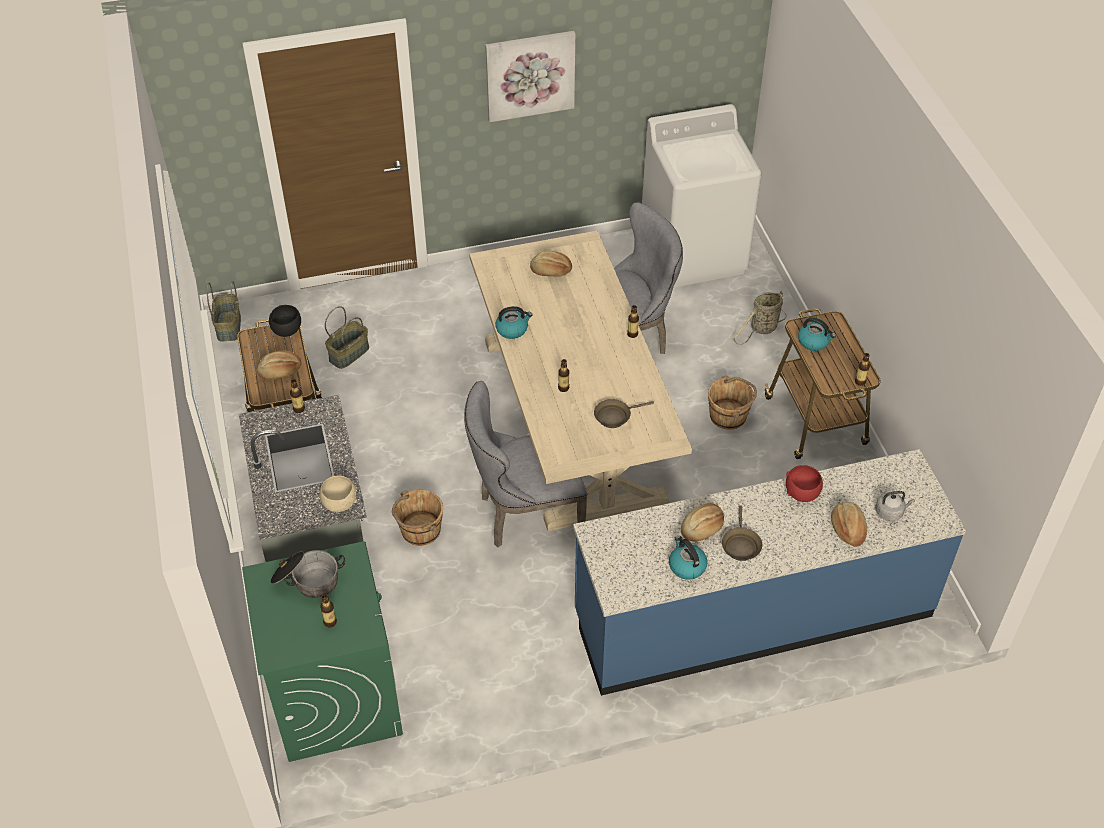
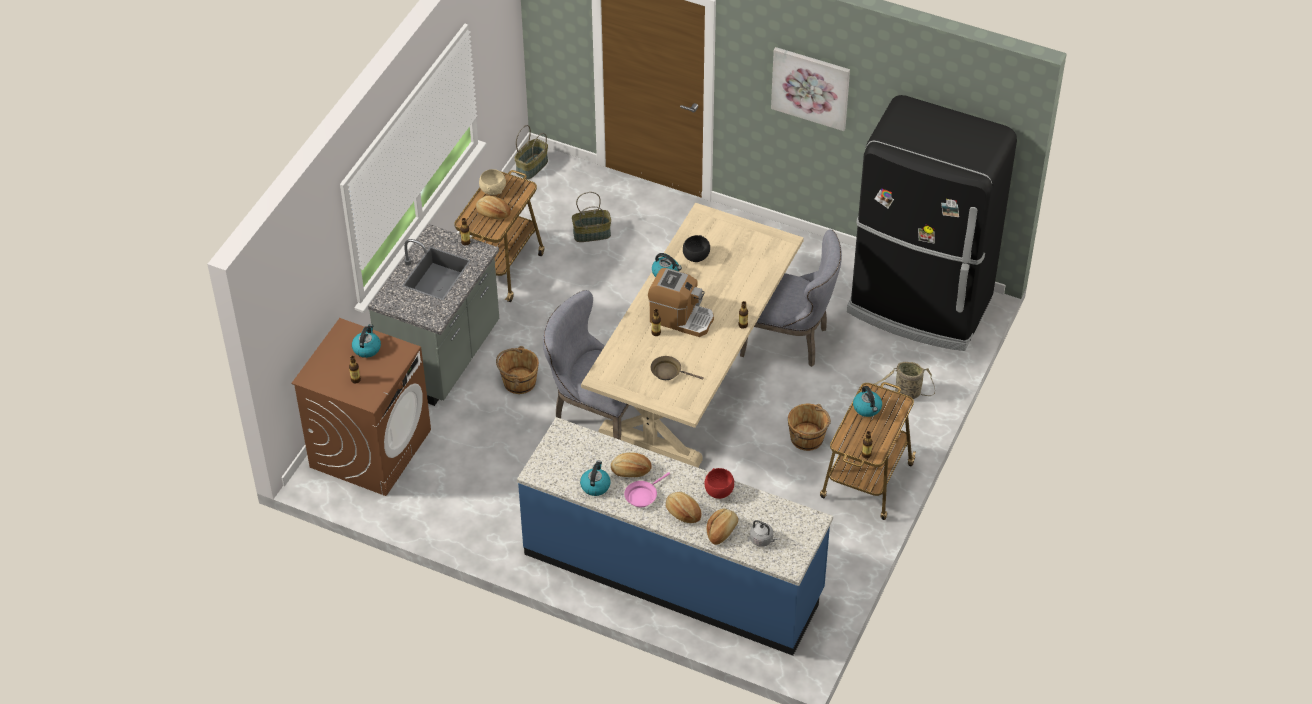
camera: 40 degrees right, 0 degrees up
(287, 331) = (523, 187): black bowl -> black bowl (696, 257)
(307, 580) = (367, 348): cooking pot -> kettle
(335, 695) = (370, 448): green washing machine -> brown washing machine
(339, 503) = (431, 315): beige bowl -> beige bowl (493, 190)
(551, 271) = (737, 247): bread -> bread (683, 512)
(571, 361) = (681, 318): none -> coffee machine
(694, 253) = (920, 306): white washing machine -> black fridge
(740, 545) = (642, 495): brown frying pan -> pink frying pan

